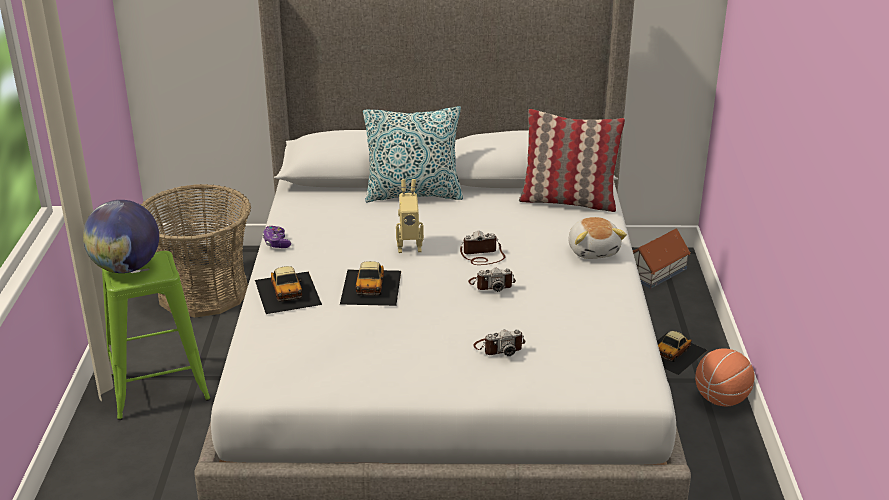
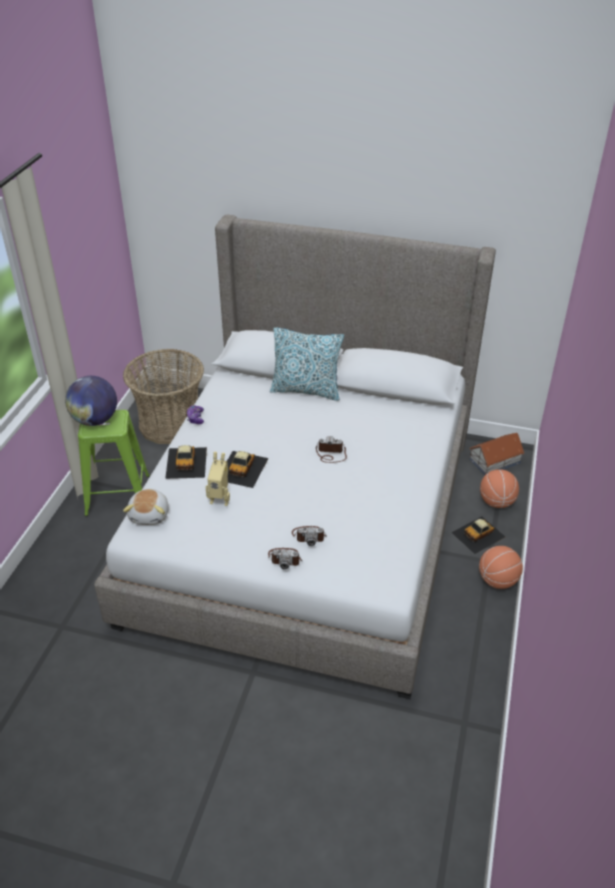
camera: 15 degrees right, 10 degrees up
(409, 246) = (283, 437): toy robot -> toy robot (220, 498)
(491, 284) = (327, 480): camera -> camera (285, 558)
(568, 201) = (414, 414): pillow -> none
(593, 250) = (413, 463): plush toy -> plush toy (150, 514)
(678, 314) = (496, 502): none -> basketball

